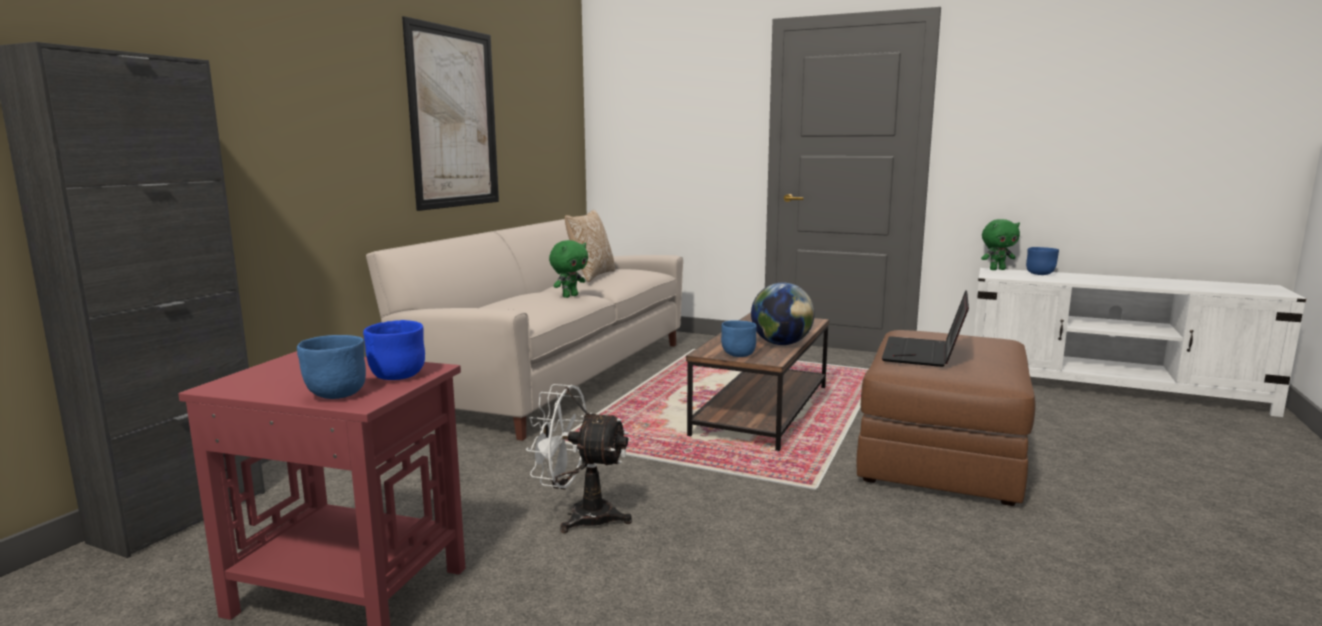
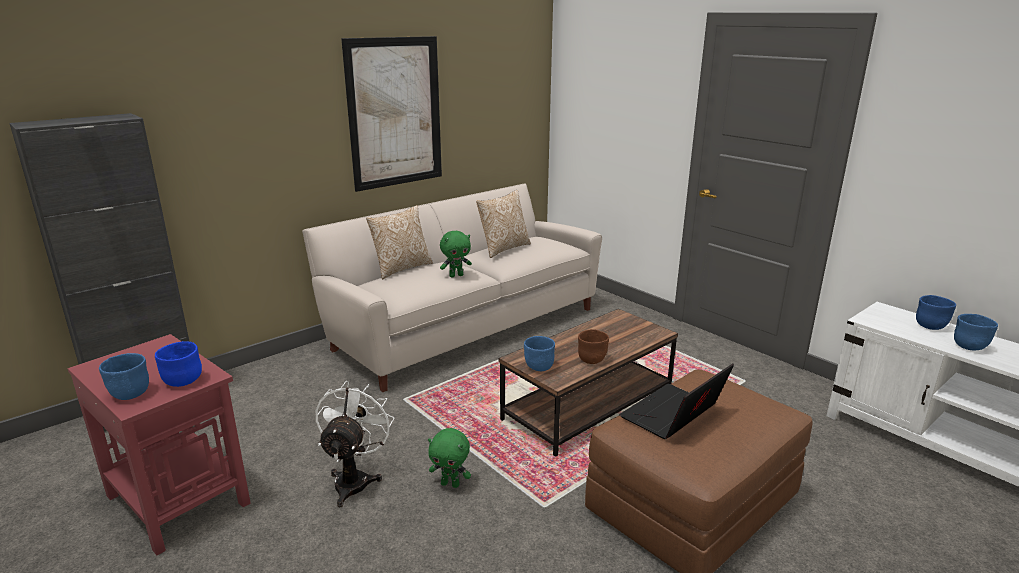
camera: 25 degrees right, 10 degrees up
(493, 299) = (401, 268): none -> pillow
(580, 516) = (355, 479): white fan -> white fan turned 60 degrees clockwise
(781, 344) = (592, 360): globe -> brown bowl
(997, 269) = (890, 308): green plush toy -> green plush toy (450, 484)
(1083, 279) = (969, 347): none -> blue bowl

